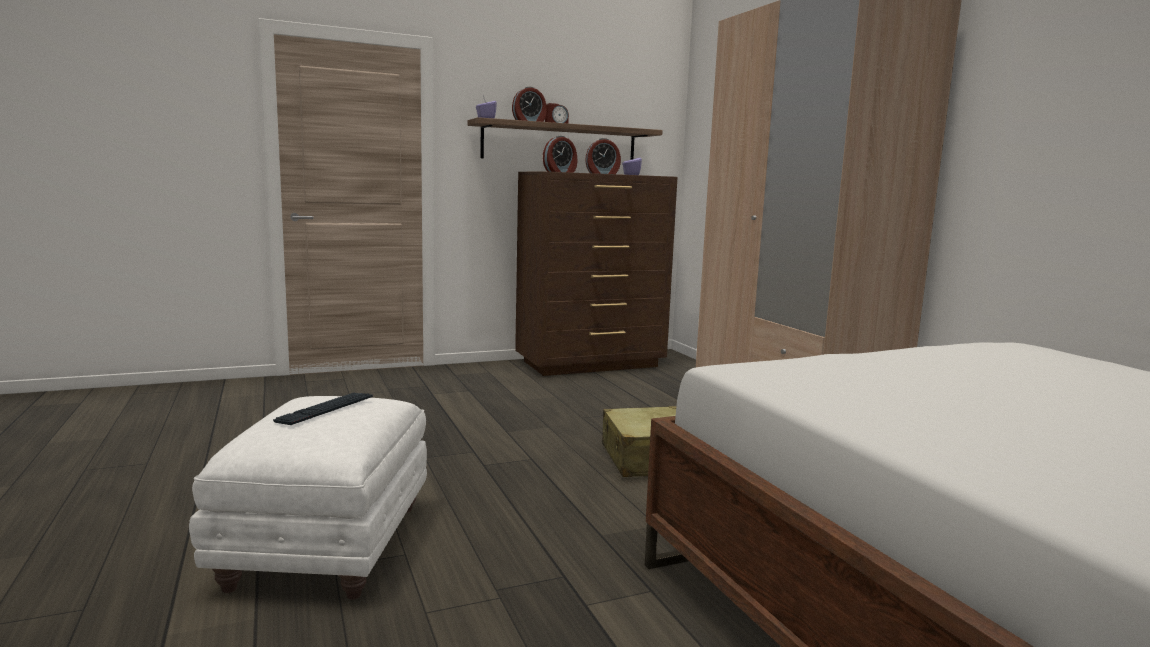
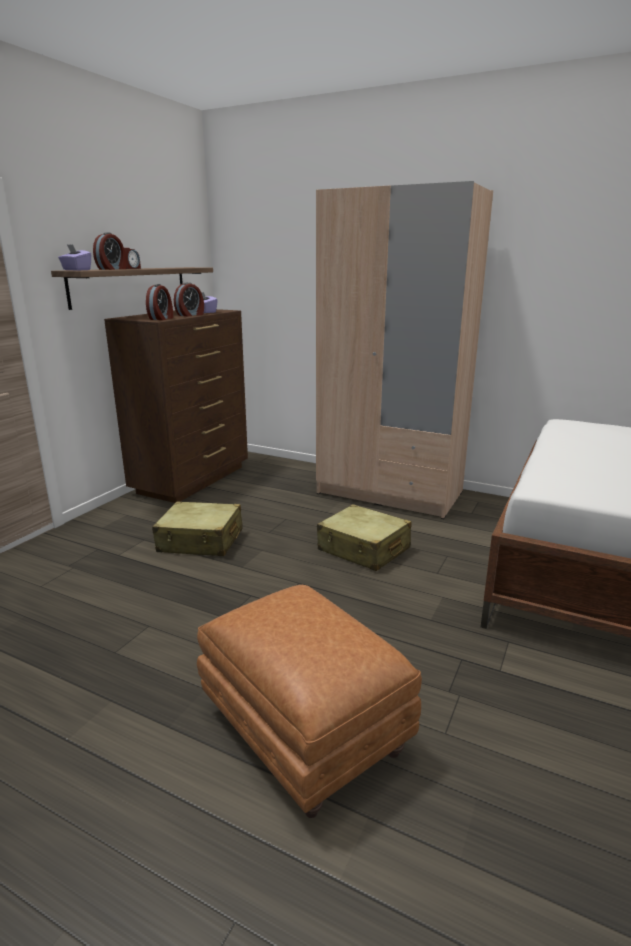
camera: 40 degrees left, 10 degrees up
(325, 410) = (299, 624): keyboard -> none
(327, 545) = (302, 731): white ottoman -> brown ottoman
(510, 405) = (201, 541): none -> beige suitcase

